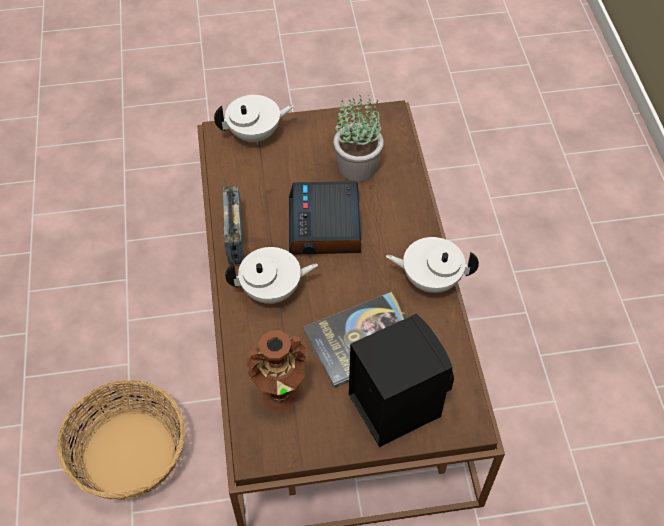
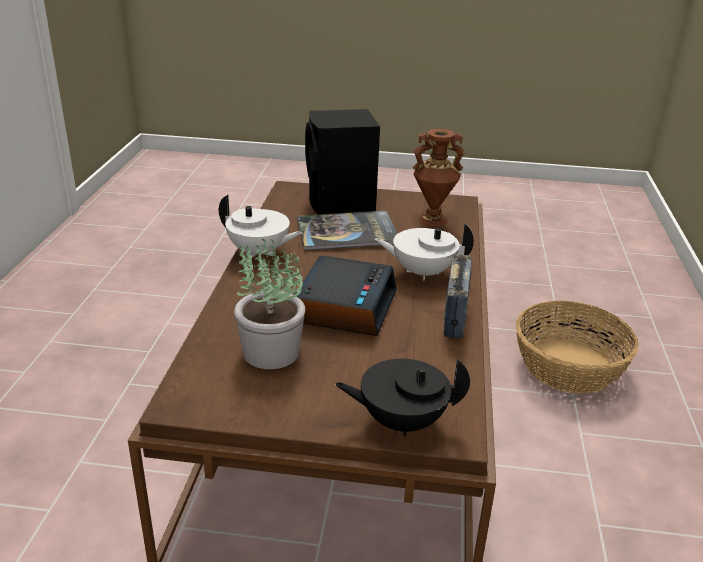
camera: 165 degrees left, 25 degrees down
(255, 134) = (401, 421): white teapot -> black teapot

